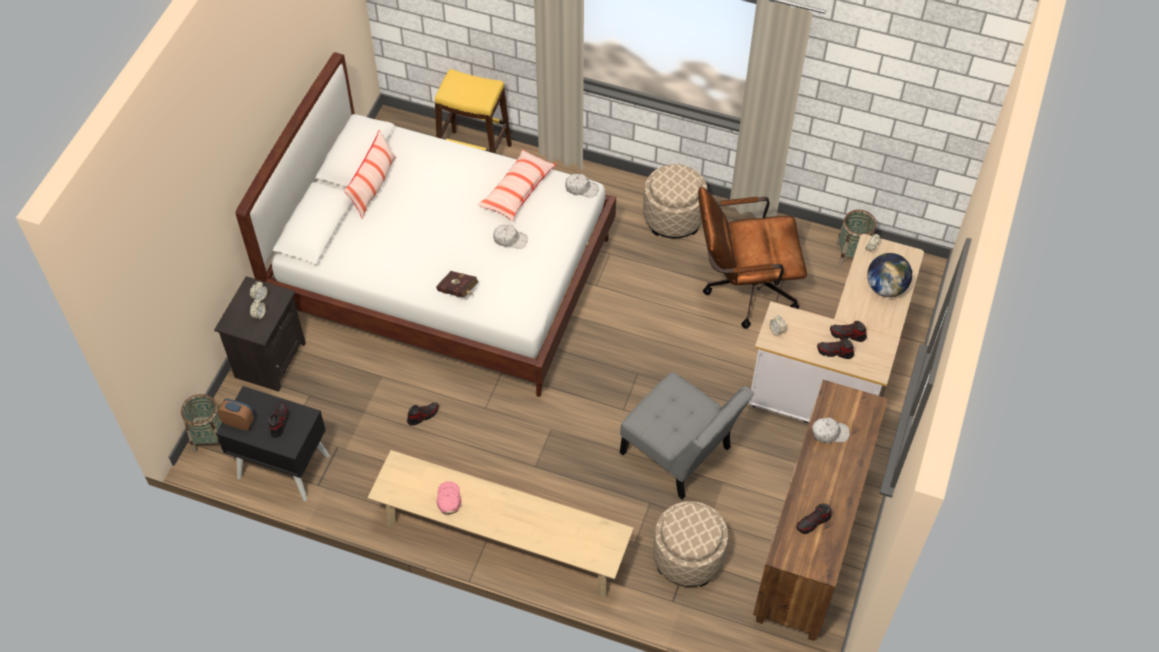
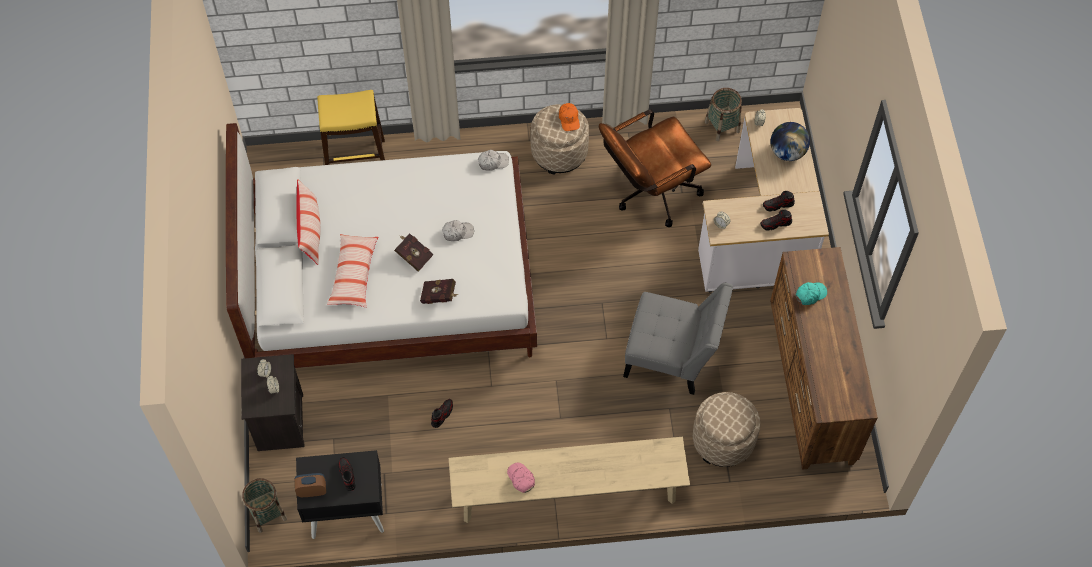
camera: 25 degrees left, 5 degrees up
(455, 244) = (413, 256): none -> red book
(517, 191) = (439, 186): pillow -> pillow (354, 275)
(687, 182) = (569, 119): none -> orange cap
(813, 522) = (835, 373): shoe -> none
(829, 433) = (810, 294): white cap -> turquoise cap

